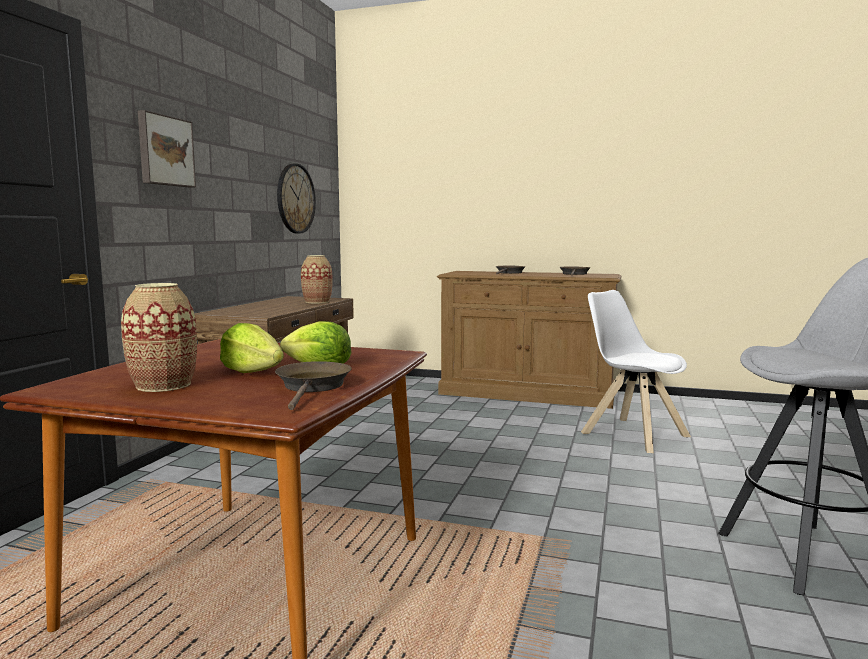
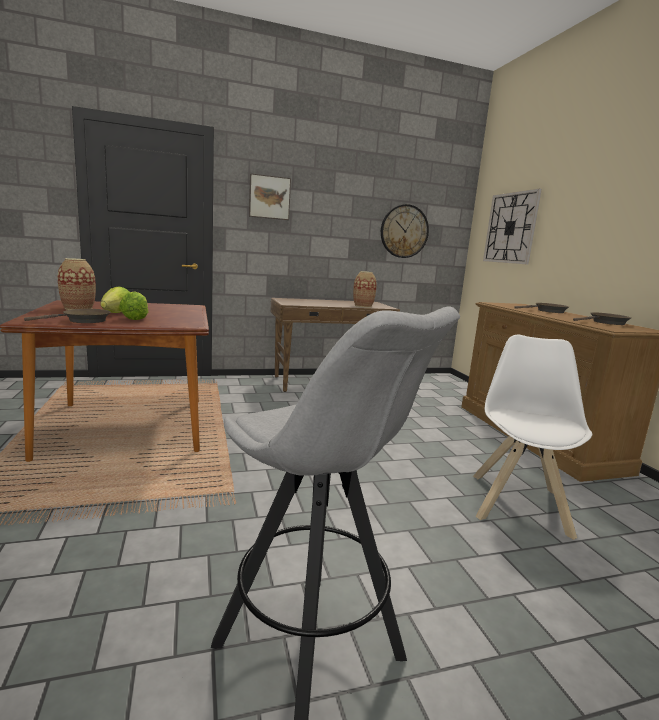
camera: 55 degrees right, 5 degrees up
(410, 192) = (511, 228): none -> wall clock

